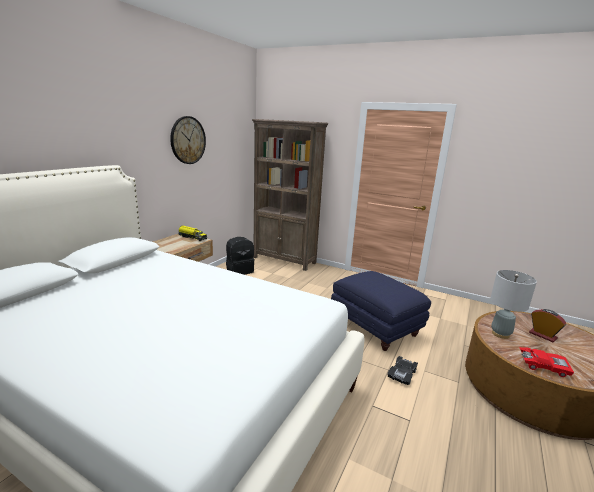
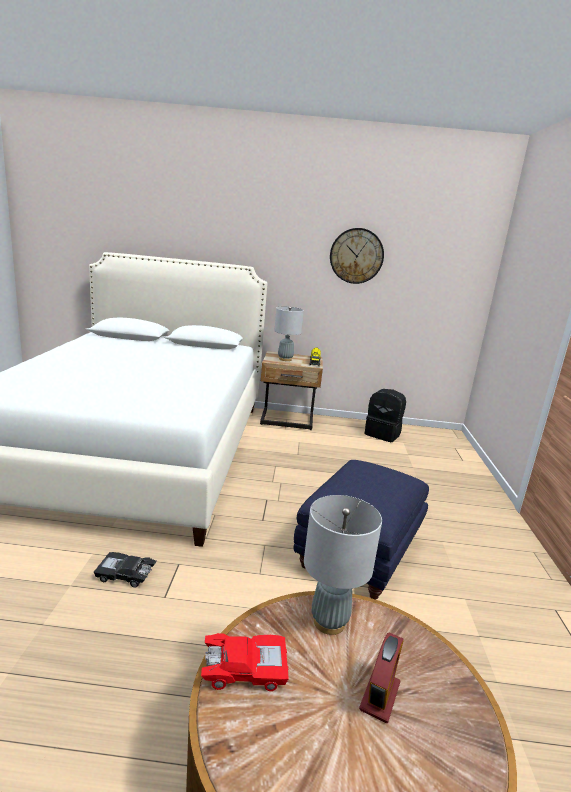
camera: 65 degrees right, 0 degrees up
(174, 245) = (285, 359): none -> grey table lamp
(284, 260) = (459, 455): brown bookcase -> none
(402, 374) = (257, 587): black toy car -> black toy car (125, 574)
(543, 366) = (244, 668): red toy car -> red toy car turned 90 degrees counterclockwise

